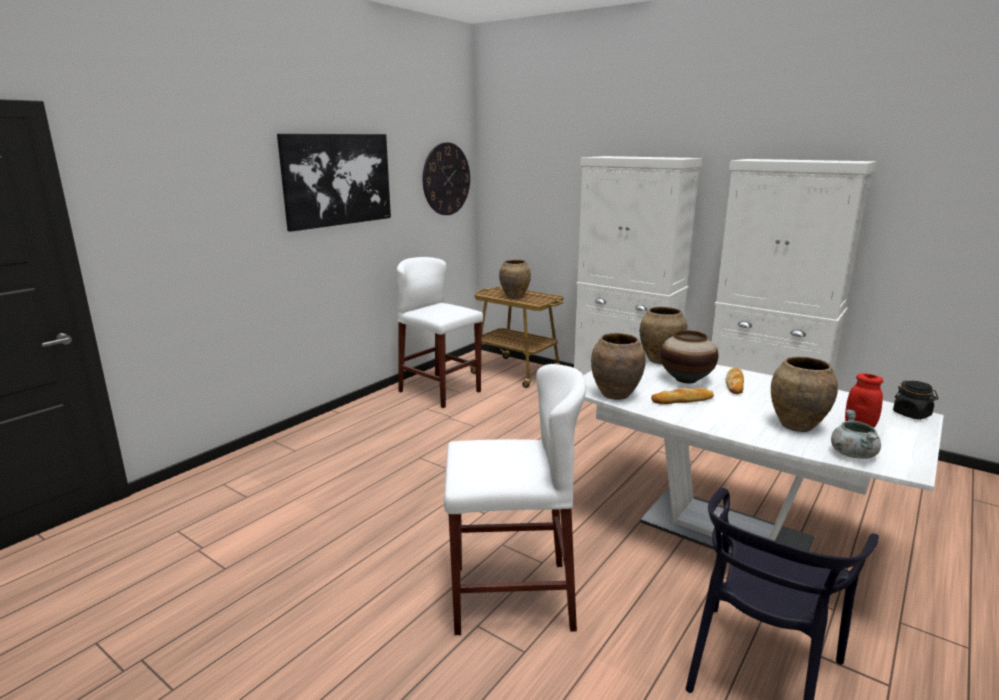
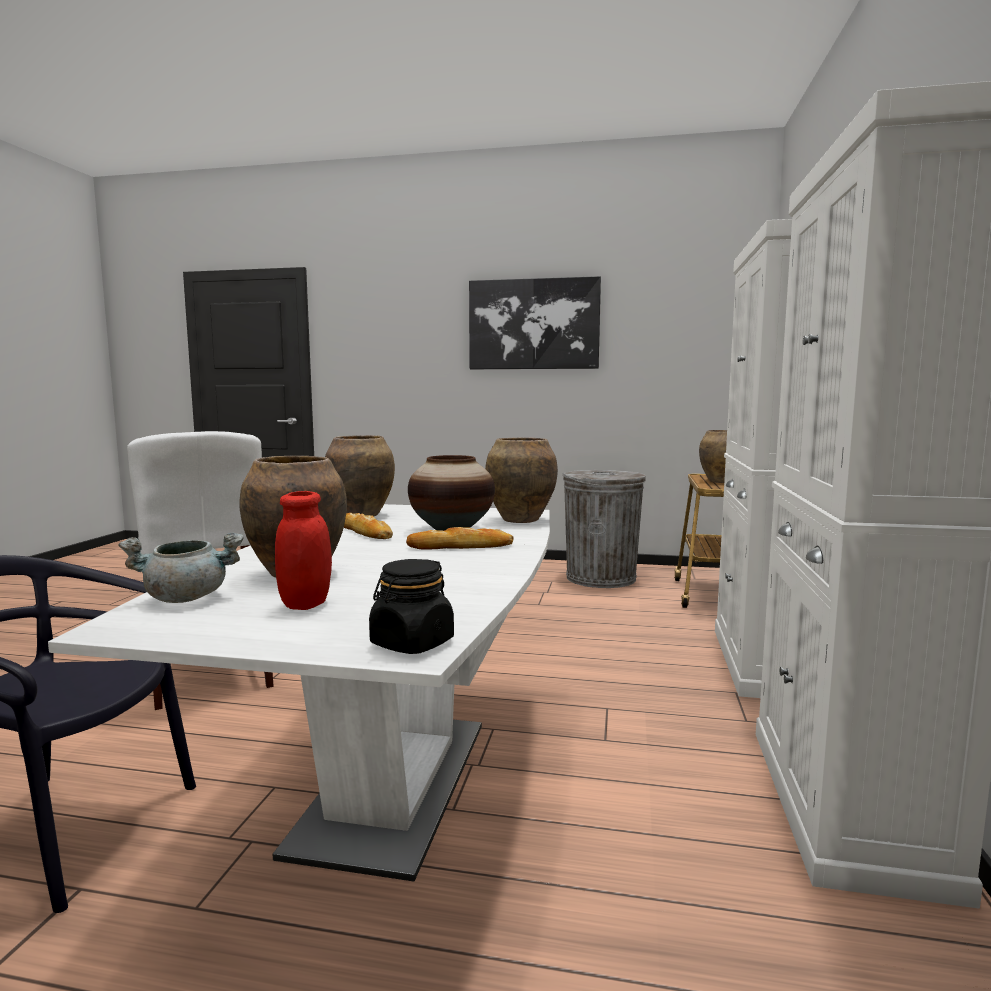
camera: 65 degrees right, 10 degrees down
(440, 391) = (601, 578): white stool -> grey trash can
(446, 179) = (707, 329): wall clock -> none

